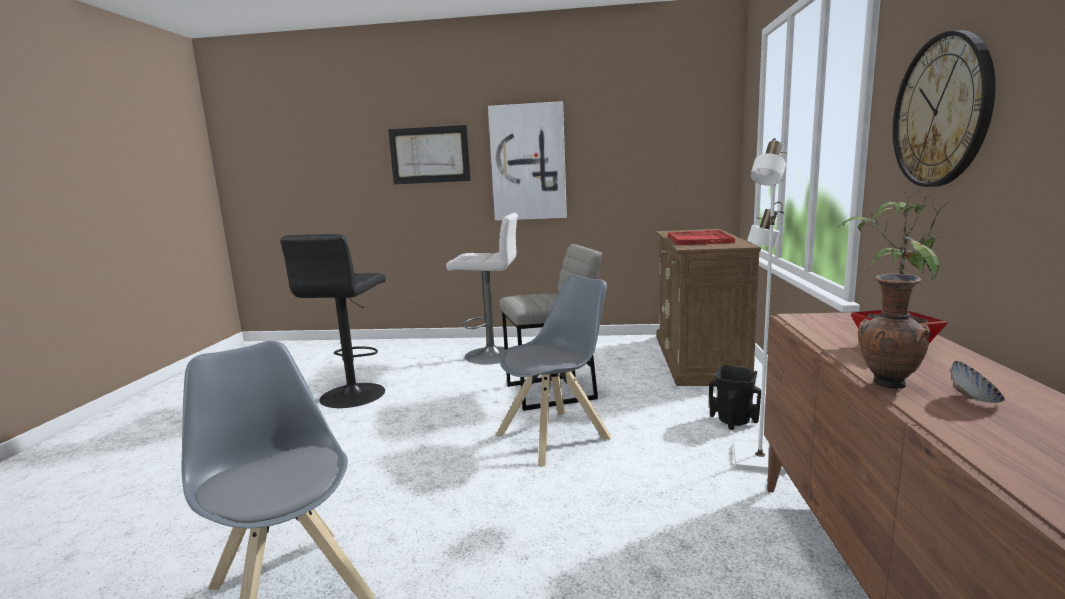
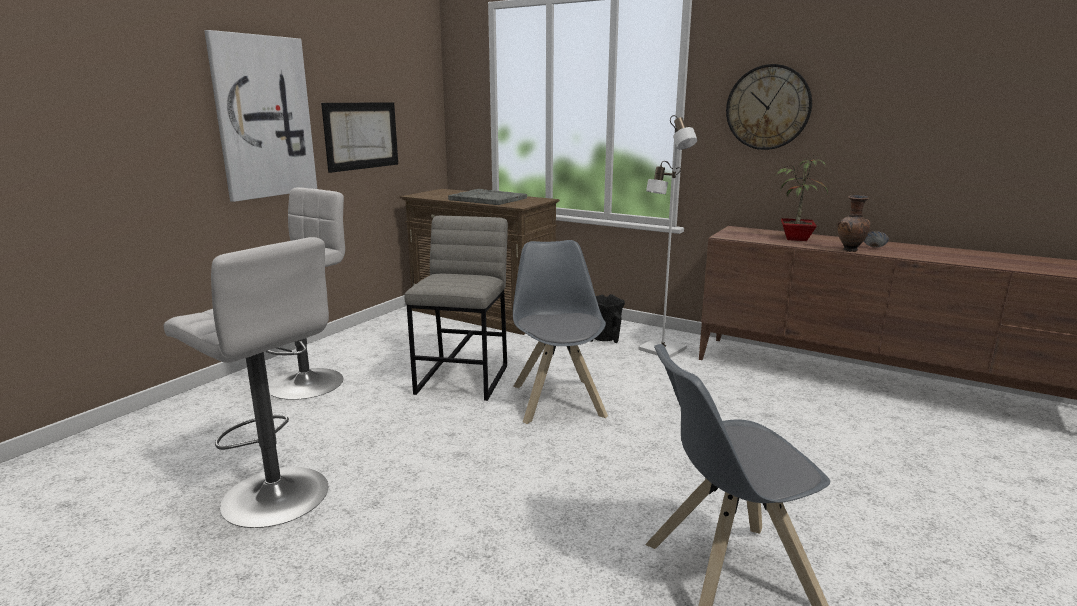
camera: 65 degrees left, 5 degrees up
(351, 396) = (275, 497): black stool -> white stool
(429, 155) = (113, 100): picture -> picture (362, 135)
(699, 239) = (487, 199): red tray -> grey tray

